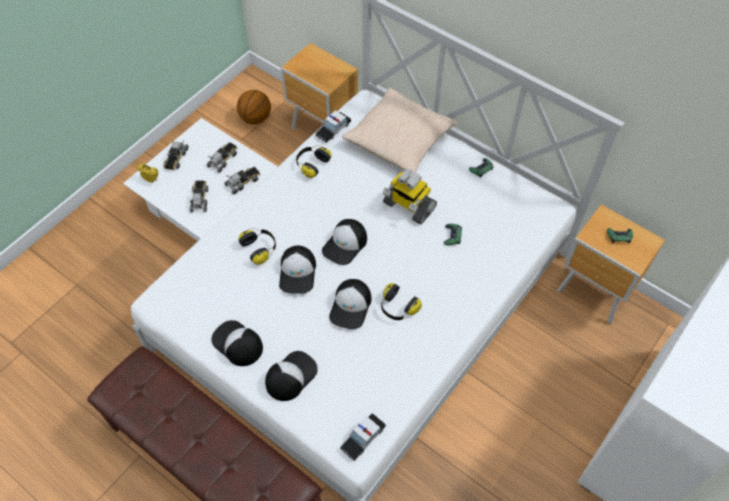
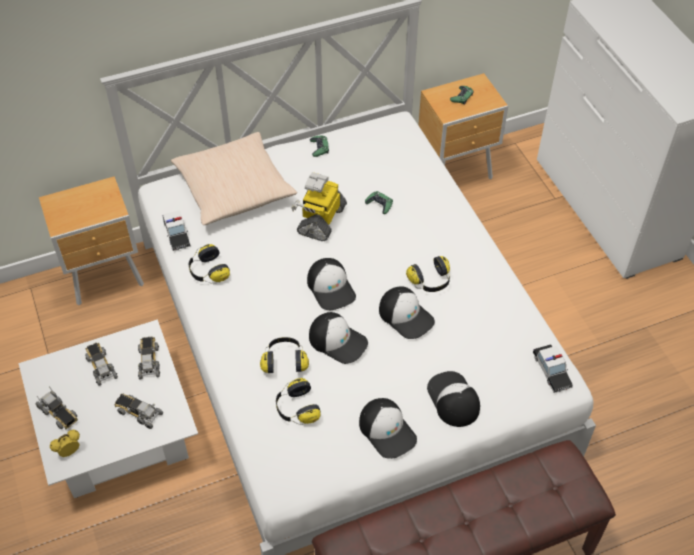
camera: 60 degrees left, 5 degrees down
(222, 276) = (296, 408): none -> headphones
(237, 344) = (387, 430): cap -> cap turned 105 degrees counterclockwise
(256, 118) = (31, 332): basketball -> none
(408, 206) = (321, 219): toy robot -> toy robot turned 135 degrees clockwise

